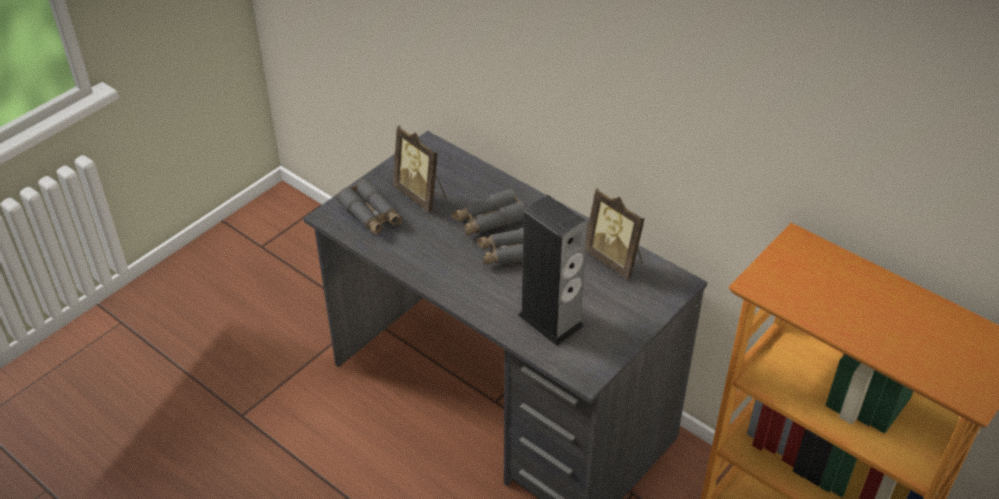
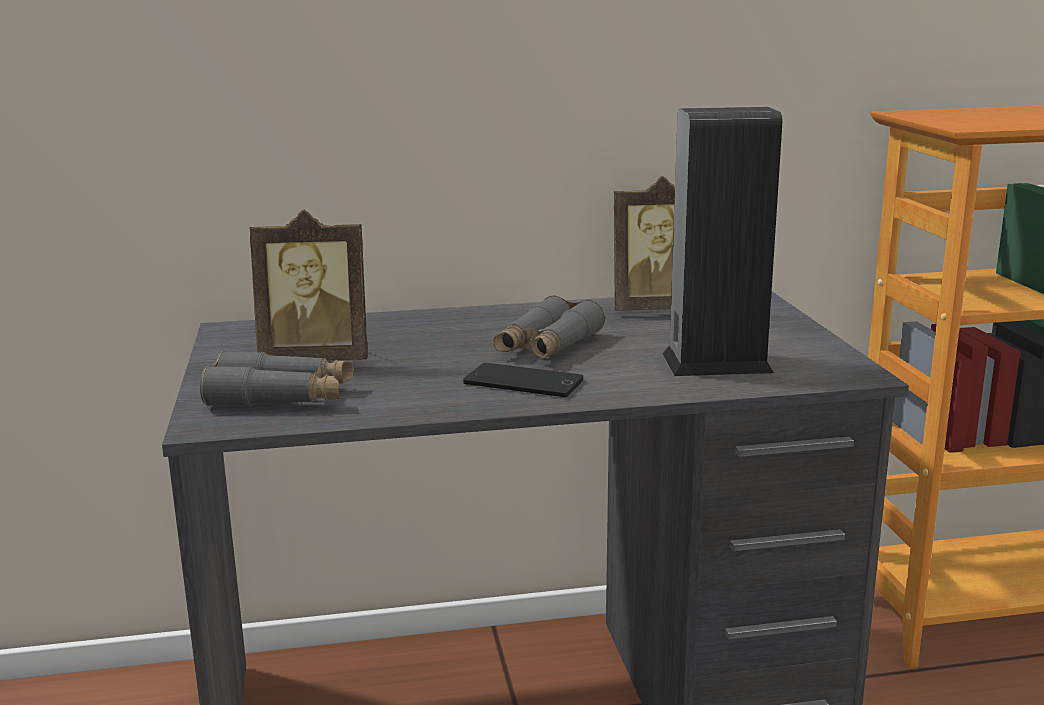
camera: 50 degrees left, 25 degrees down
(459, 272) = (523, 382): none -> phone
(488, 221) = (456, 341): grey binoculars -> none

